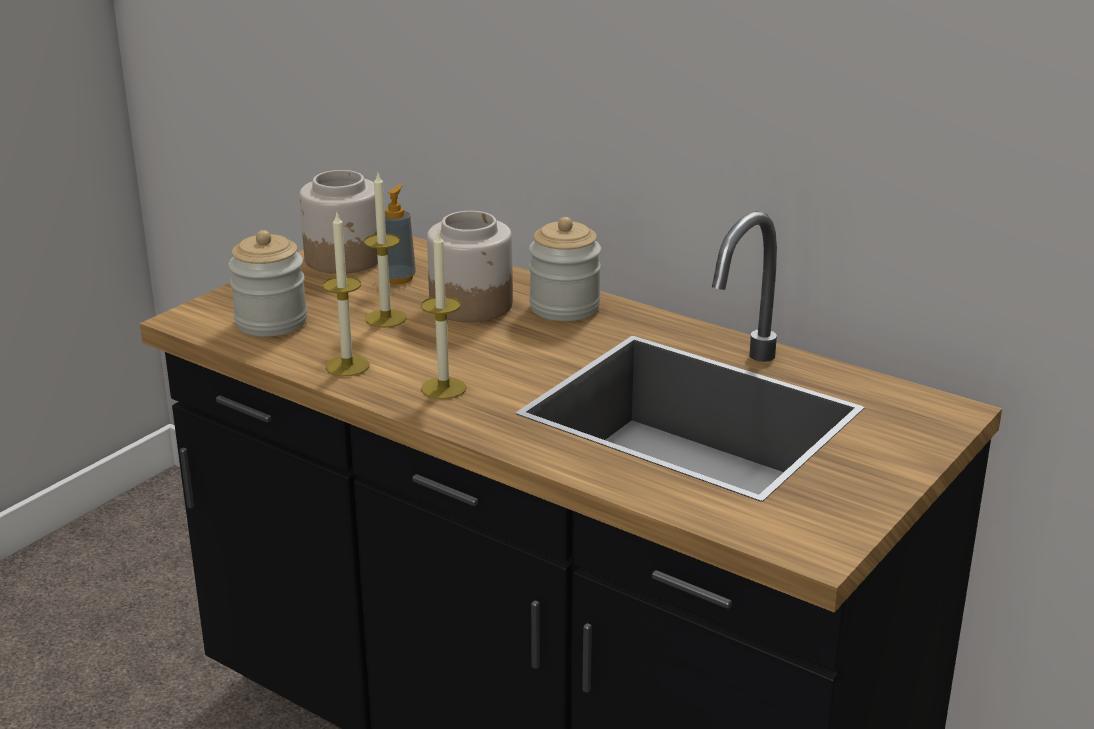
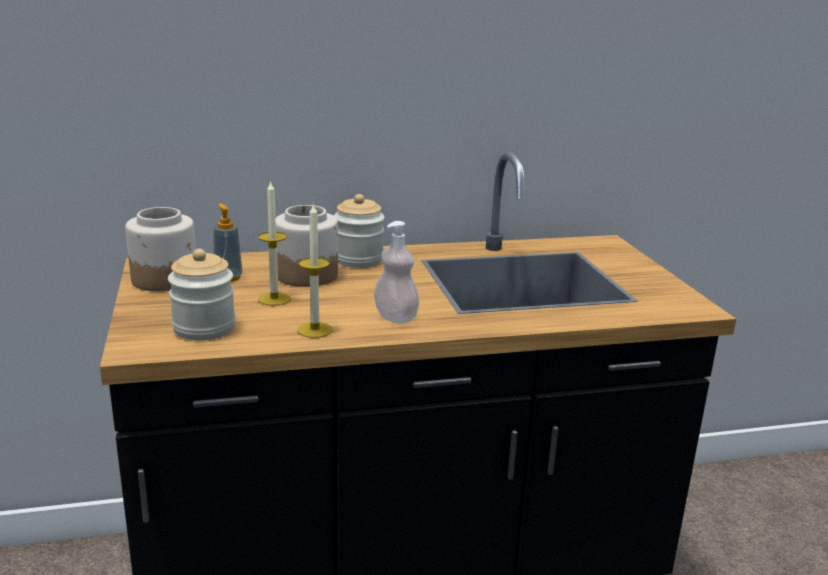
camera: 50 degrees left, 5 degrees down
(443, 388) = (395, 317): candle -> soap dispenser

